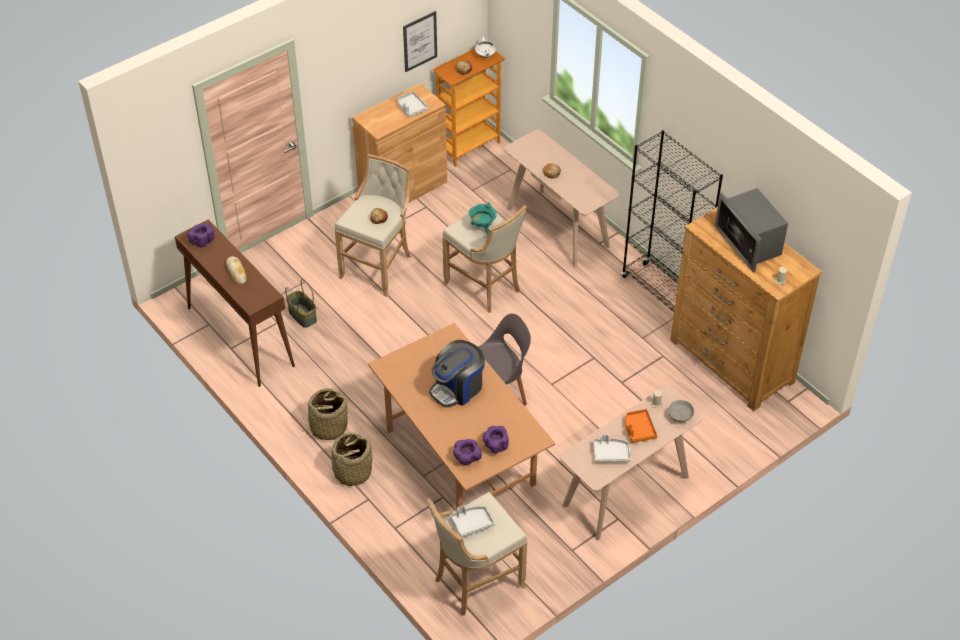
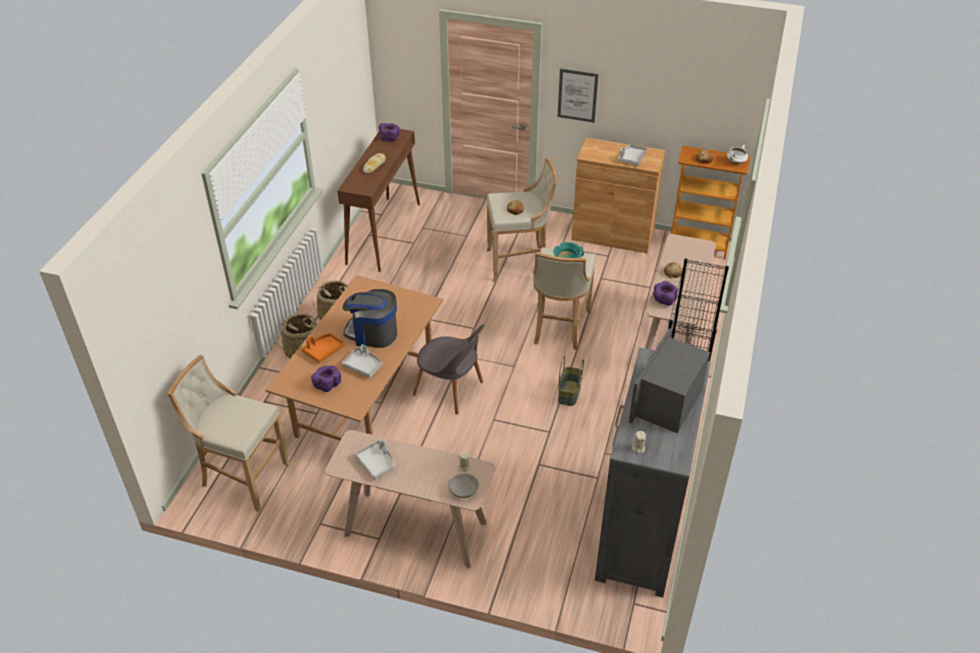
camera: 55 degrees right, 5 degrees down
(303, 315) = (432, 251): basket -> basket (569, 393)
(420, 41) = (675, 108): picture -> picture (577, 95)
(467, 459) = (299, 375): purple bowl -> purple bowl (664, 300)
(471, 523) = (232, 411): grey tray -> grey tray (363, 366)
(639, 429) = (422, 469): orange tray -> orange tray (323, 351)
(731, 362) = (640, 532): brown dresser -> grey dresser

